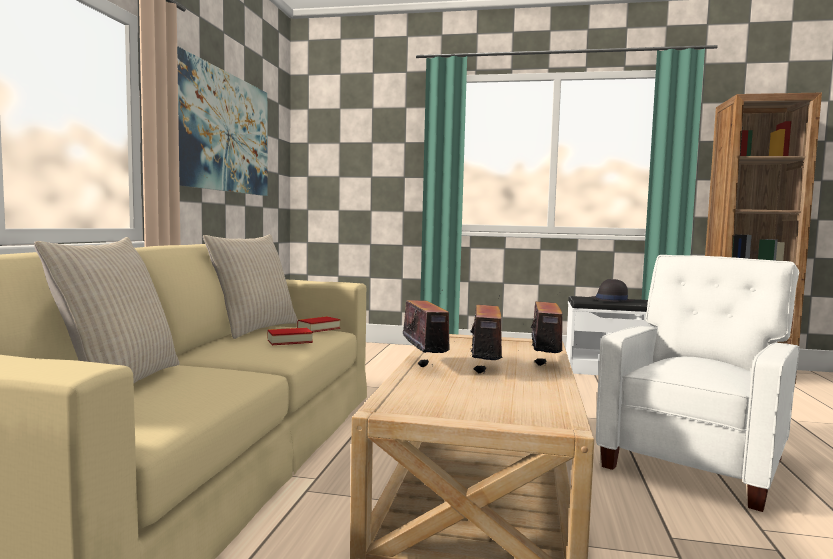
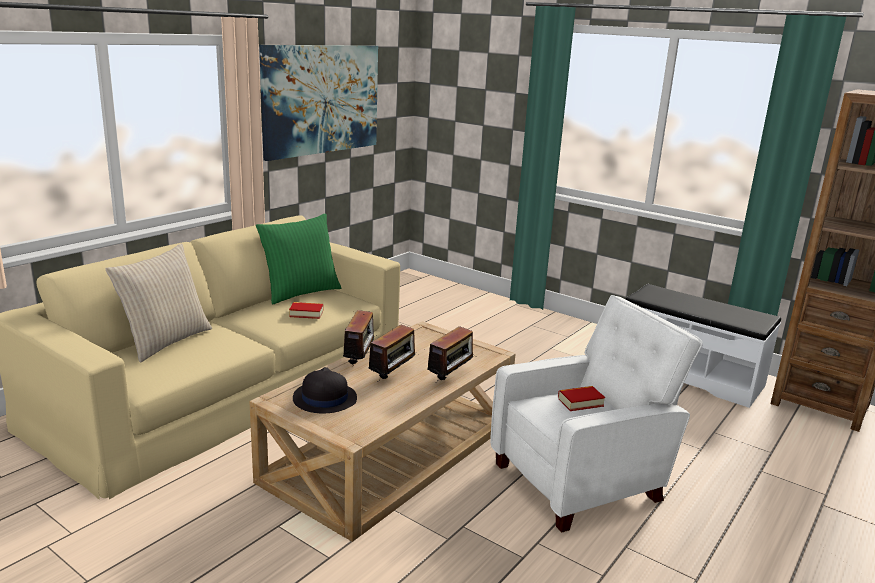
camera: 25 degrees right, 15 degrees up
(254, 329) = (300, 292): beige pillow -> green pillow
(318, 328) = (347, 299): book -> book (580, 402)
(611, 300) = (674, 300): black hat -> black hat (324, 399)

